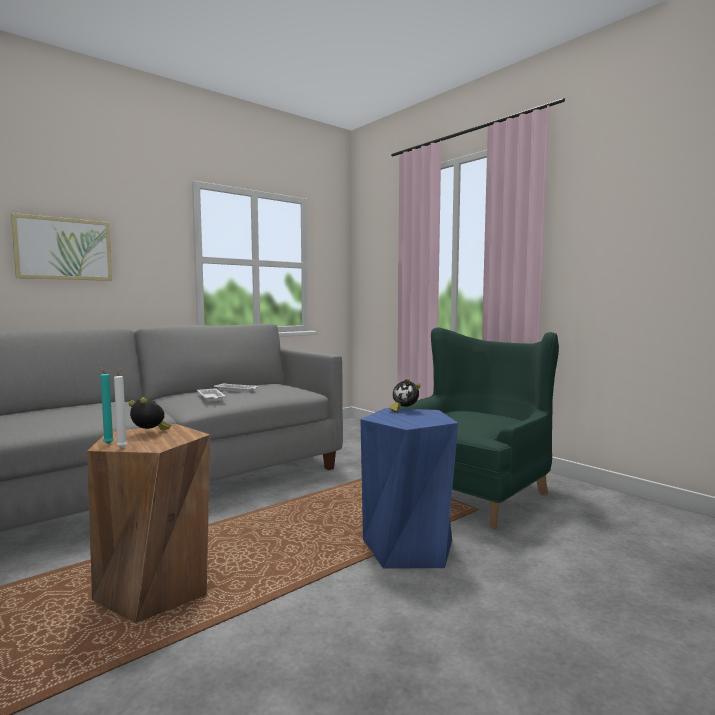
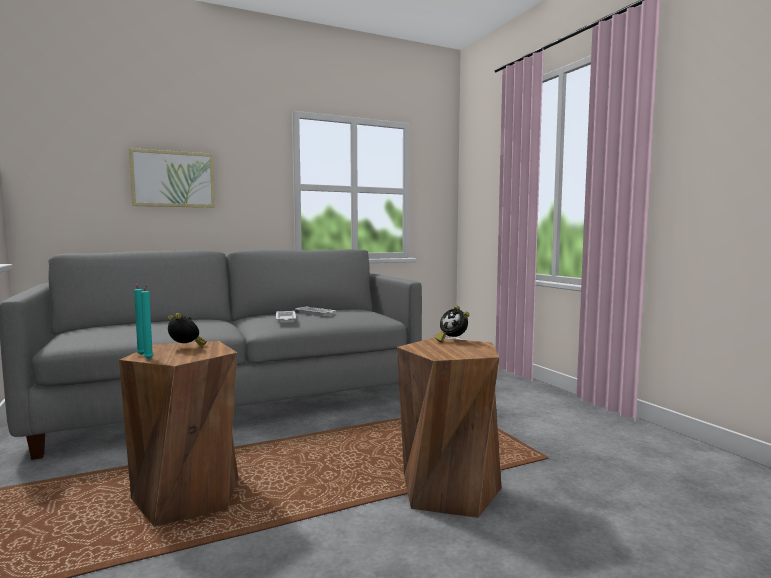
camera: 15 degrees right, 0 degrees up
(123, 447) = (149, 359): white candle -> turquoise candle
(409, 547) = (449, 490): blue stool -> brown stool
(472, 492) = (550, 438): green armchair -> none

